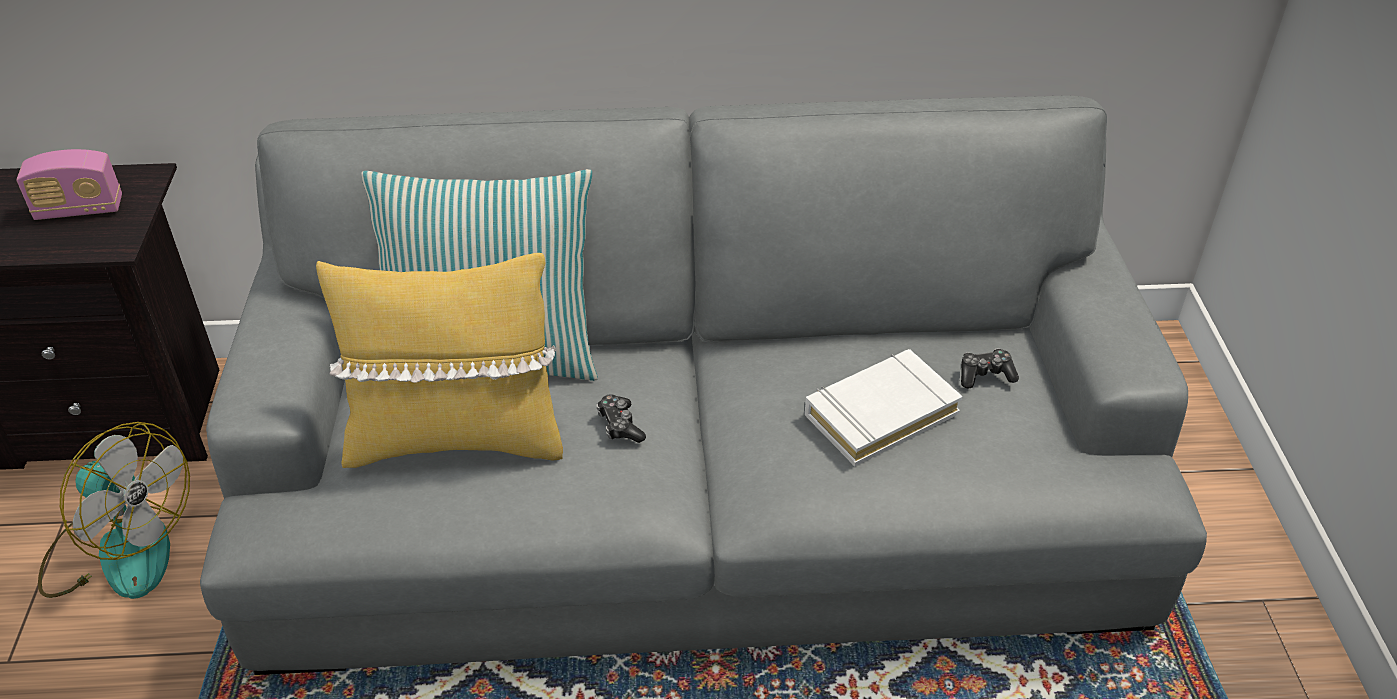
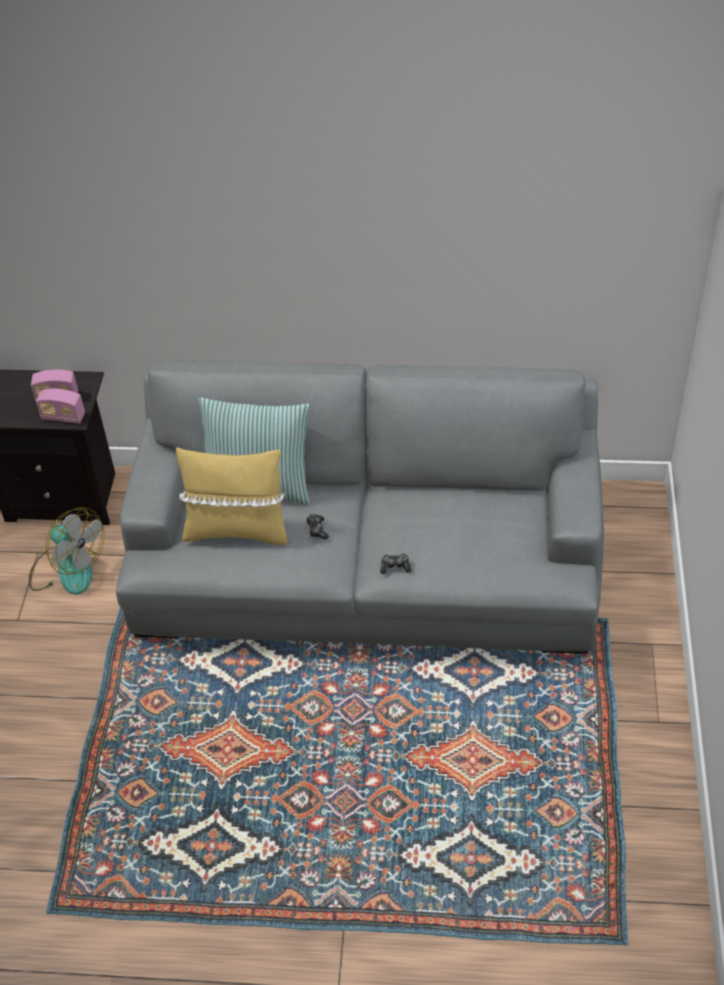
camera: 10 degrees right, 5 degrees up
(89, 242) = (63, 417): none -> radio
(880, 413) = (447, 533): white book -> none
(985, 375) = (507, 516): game controller -> game controller (395, 566)

